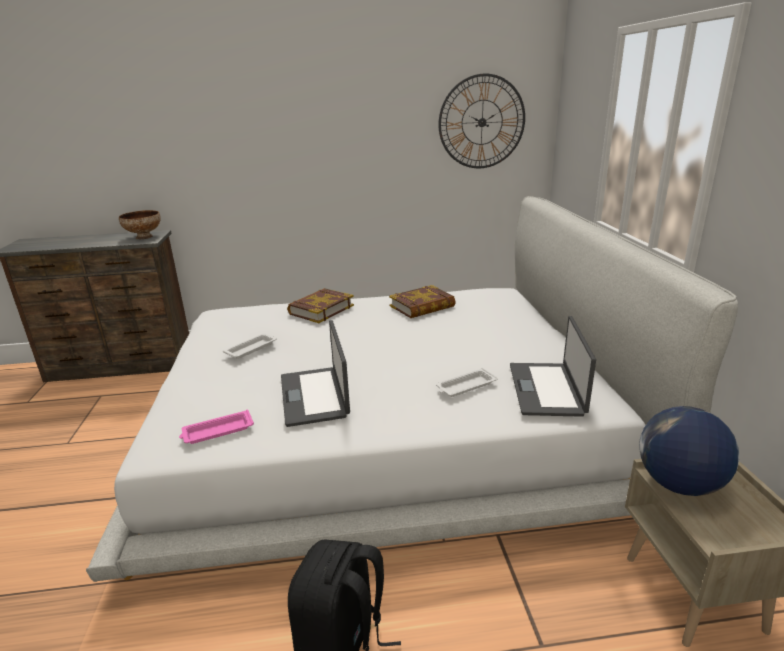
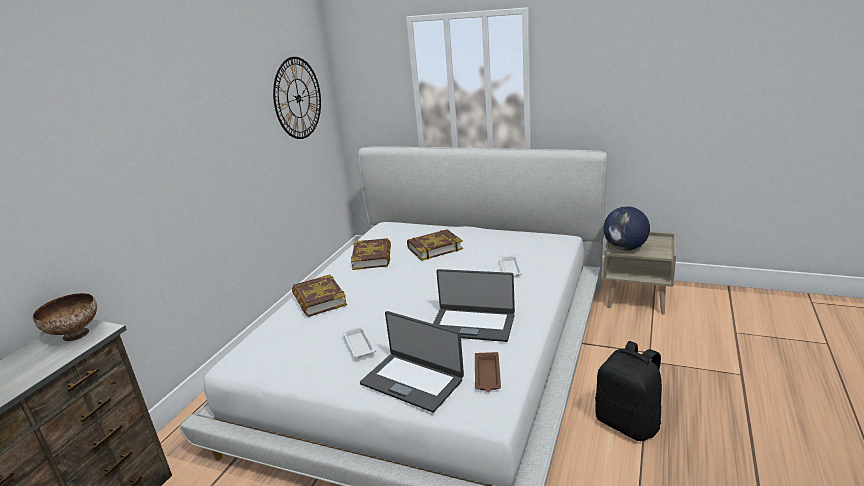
camera: 60 degrees left, 0 degrees up
(217, 431) = (487, 375): pink tray -> brown tray
(475, 329) = (434, 248): none -> book
(547, 389) = (535, 247): laptop -> laptop (412, 381)

